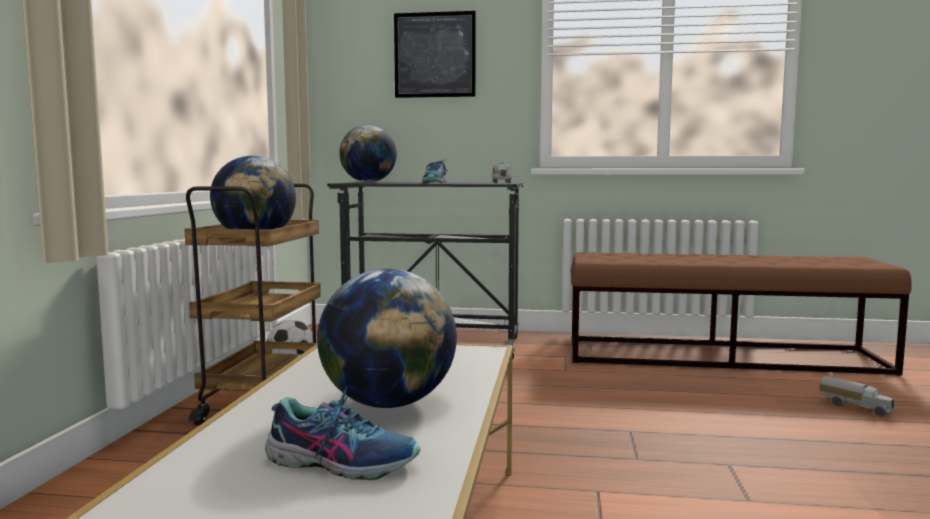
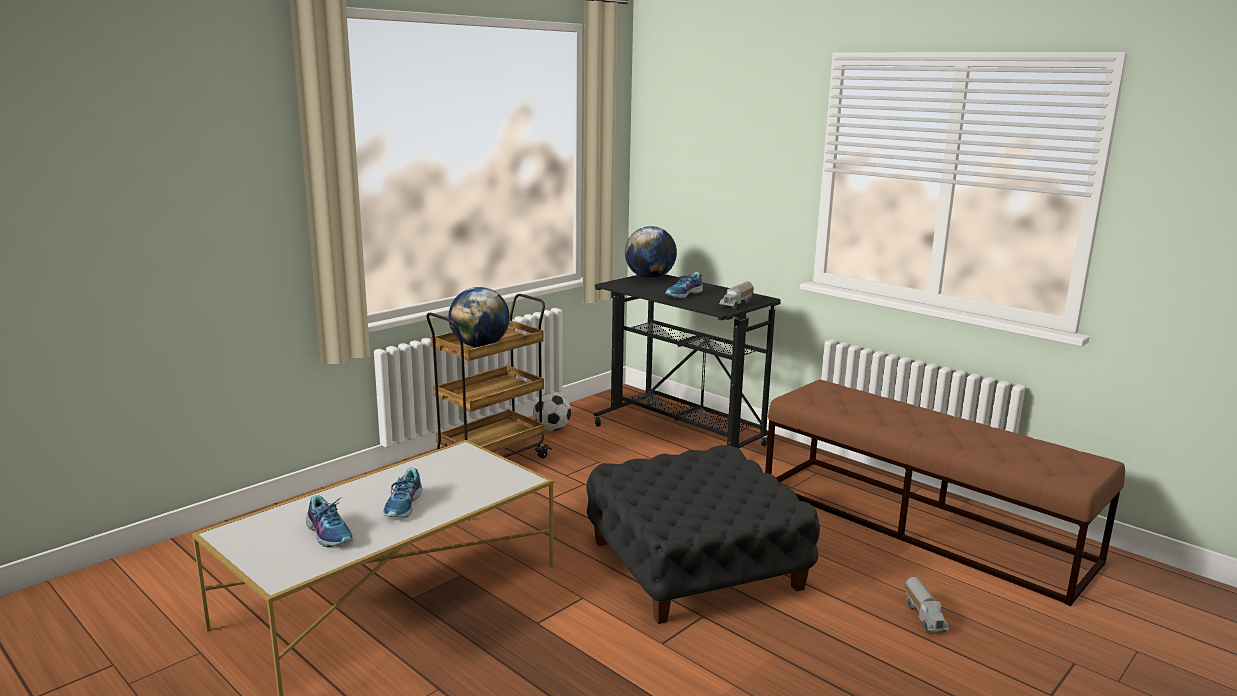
camera: 35 degrees right, 10 degrees up
(388, 403) = (404, 505): globe -> shoe
(435, 55) = (731, 156): picture -> none
(636, 427) = (695, 564): none -> black ottoman

